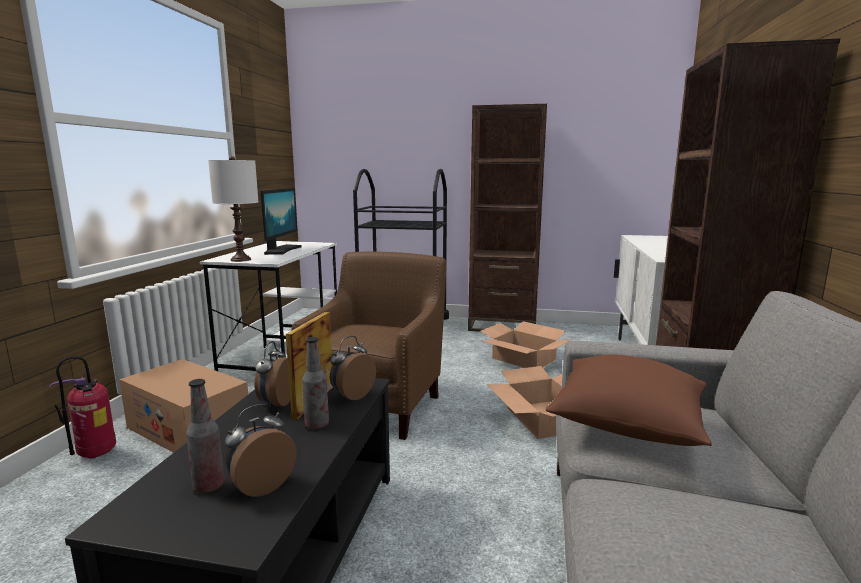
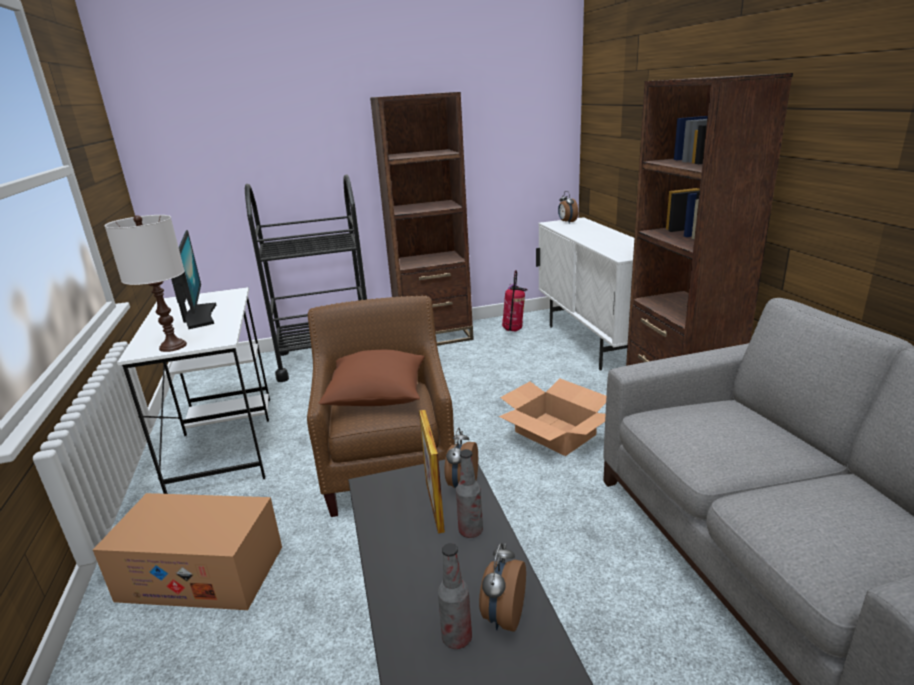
camera: 25 degrees left, 10 degrees up
(95, 455) = (112, 652): fire extinguisher -> fire extinguisher (513, 330)
(276, 403) = (399, 521): alarm clock -> alarm clock (567, 222)
(523, 359) = (485, 371): cardboard box -> none
(626, 424) = (707, 438): brown pillow -> brown pillow (377, 396)

